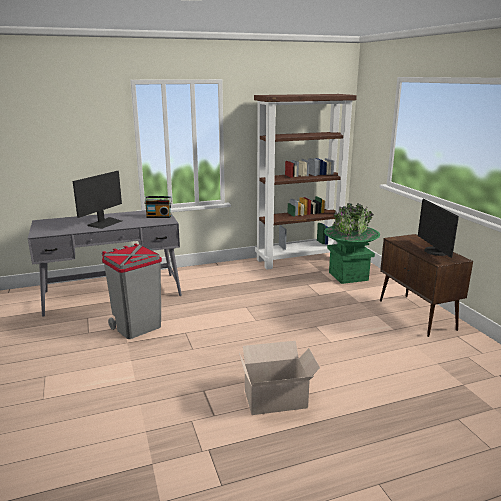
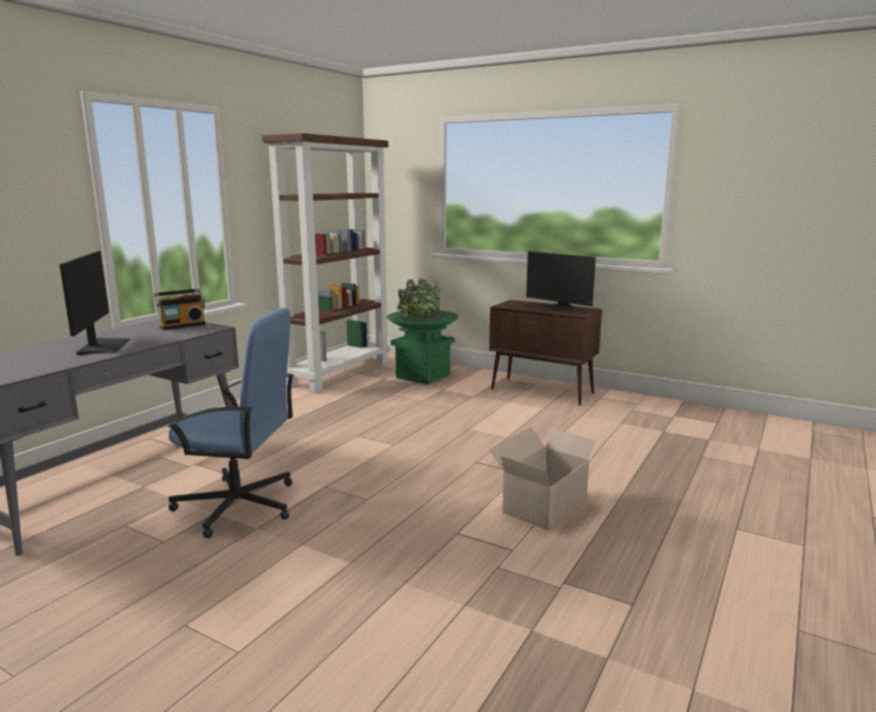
camera: 40 degrees left, 5 degrees down
(137, 327) = (239, 506): grey trash can -> blue office chair

